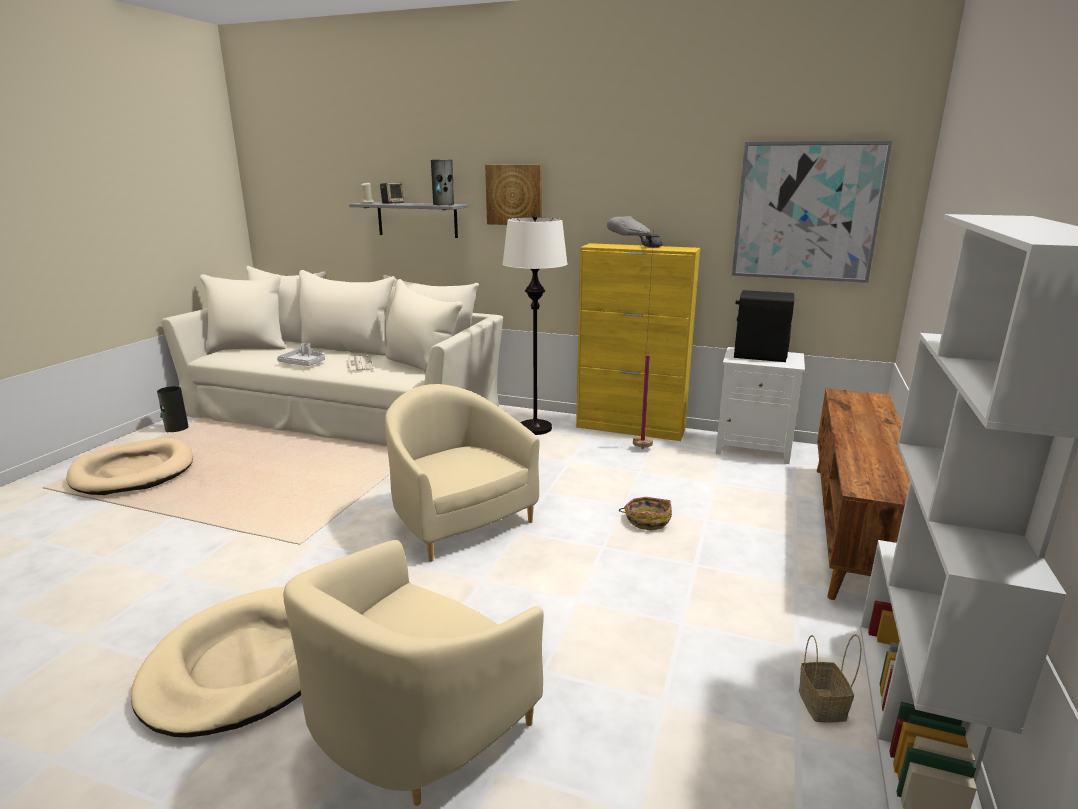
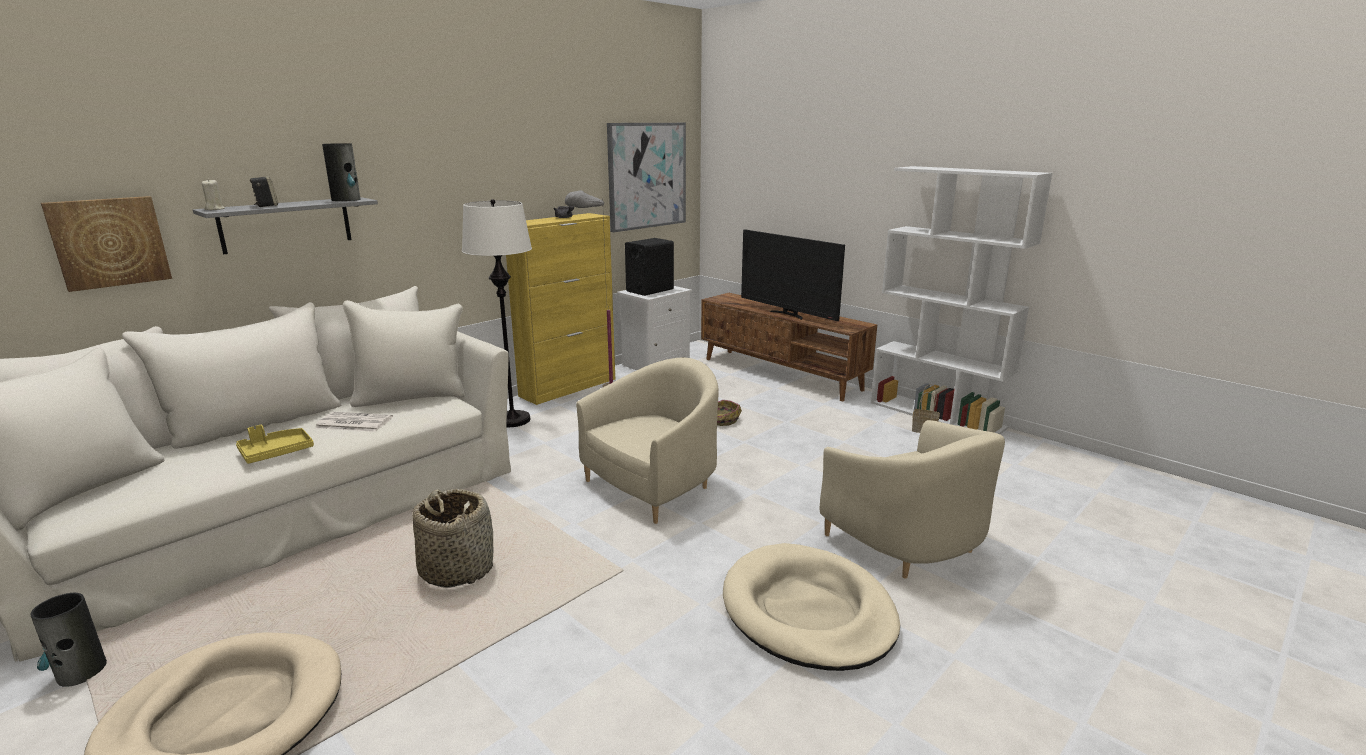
camera: 65 degrees left, 0 degrees up
(287, 481) = (457, 569): none -> basket
(303, 363) = (276, 453): grey tray -> yellow tray
(458, 520) = (654, 485): beige armchair -> beige armchair turned 150 degrees clockwise
(514, 195) = (417, 181): picture -> picture (109, 242)
(856, 441) = (788, 314): none -> television

